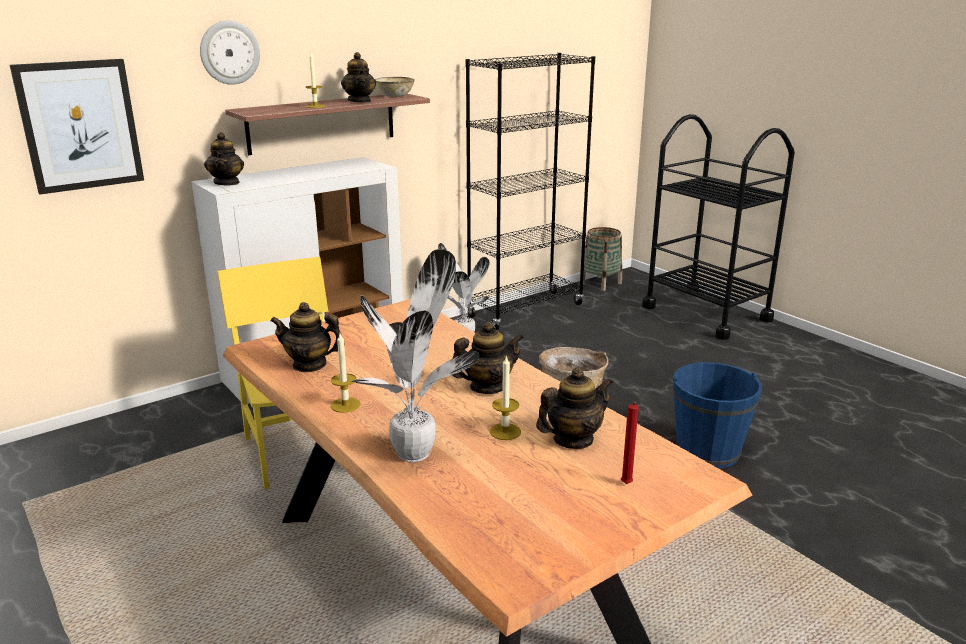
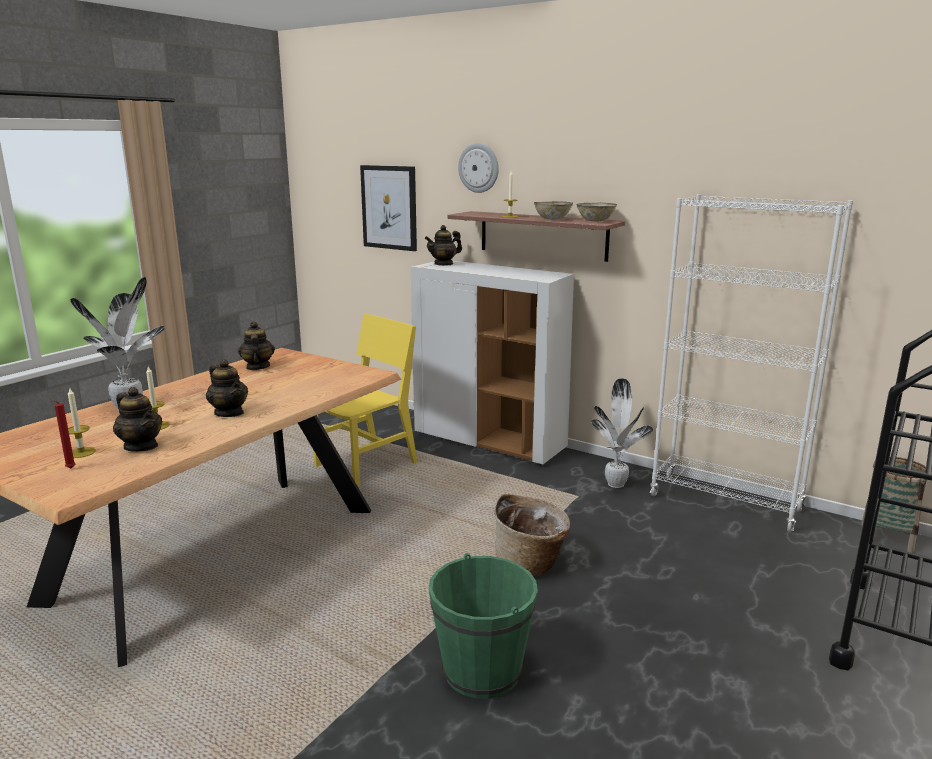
camera: 70 degrees right, 5 degrees down
(345, 405) = (197, 383): candle -> candle (81, 452)
(360, 101) = (553, 219): teapot -> bowl
(525, 310) = (725, 503): black bookcase -> white bookcase
(707, 451) = (482, 671): blue bucket -> green bucket

